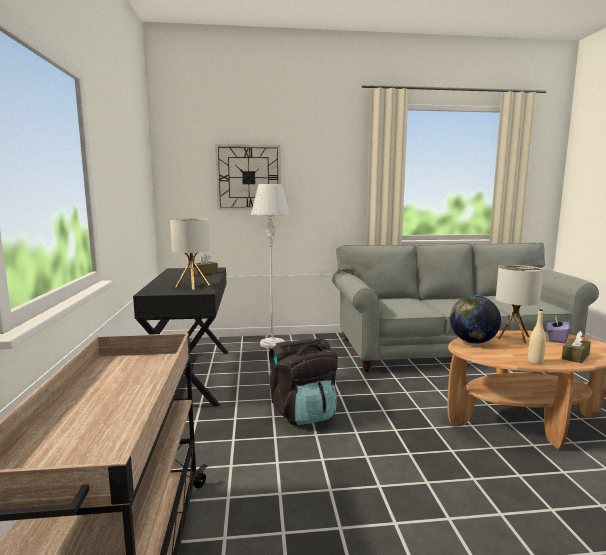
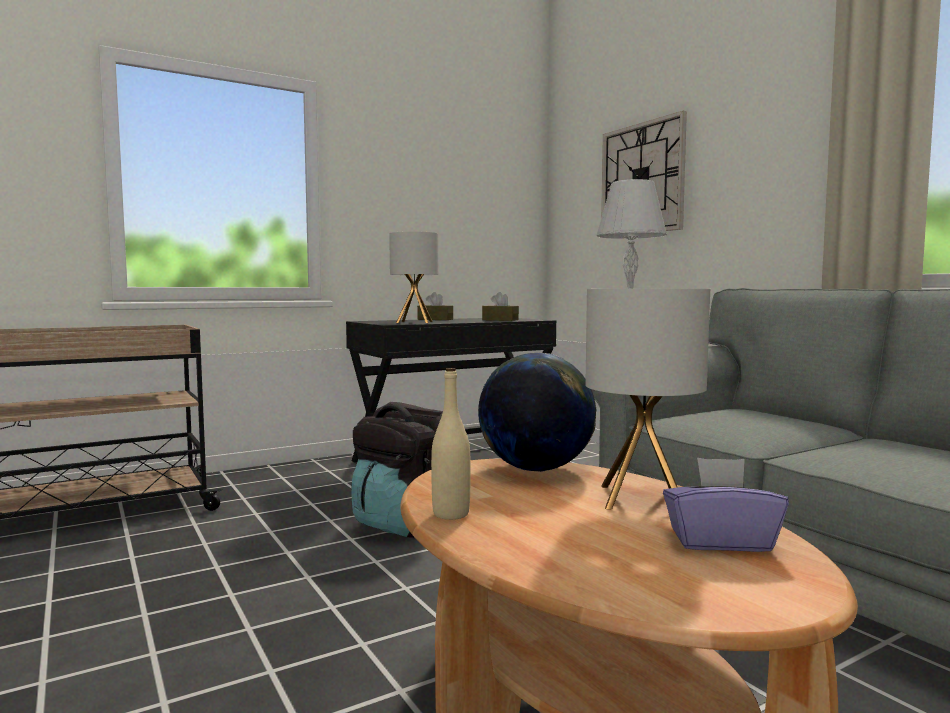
camera: 65 degrees right, 5 degrees down
(575, 356) = (555, 556): brown tissue box -> brown tissue box (435, 319)

